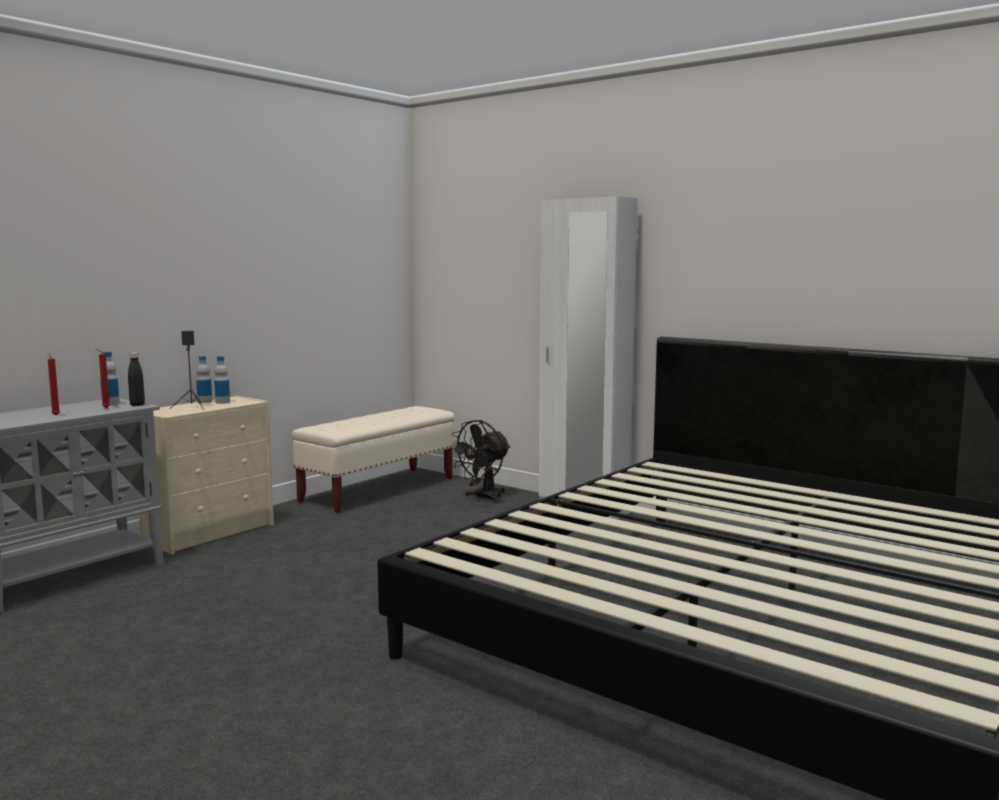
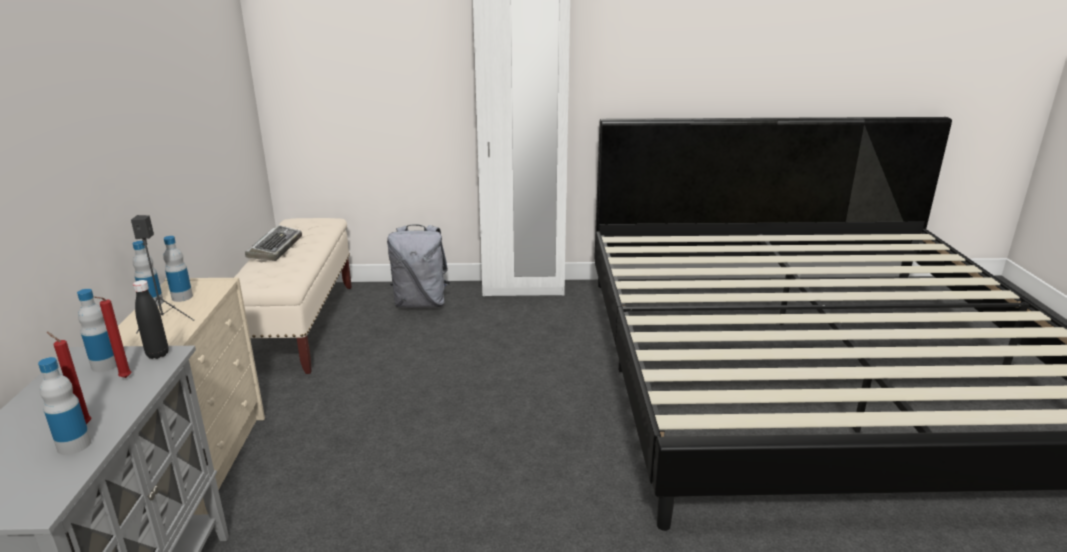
camera: 40 degrees left, 15 degrees up
(37, 418) = (74, 445): none -> bottle
(370, 416) = (275, 248): none -> keyboard
(483, 498) = (421, 303): black fan -> grey backpack

